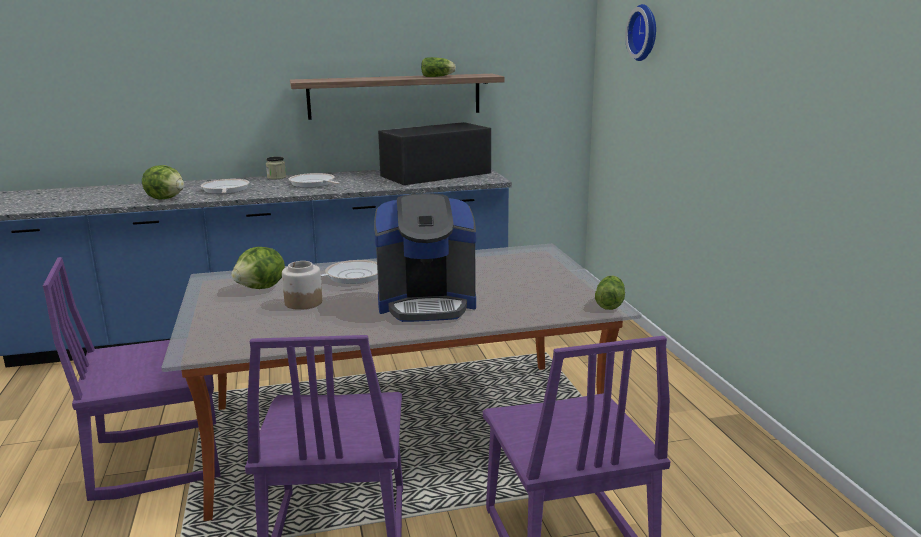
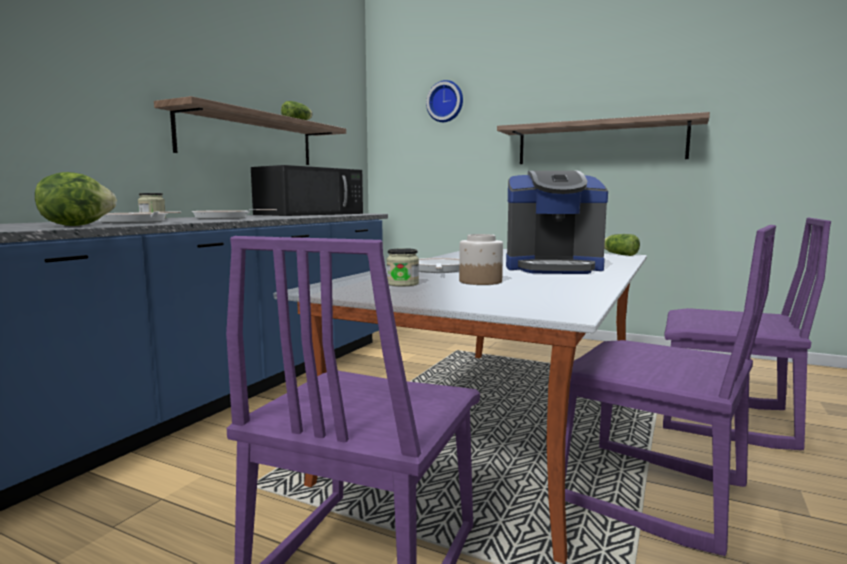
camera: 50 degrees left, 10 degrees down
(262, 288) = (402, 284): lettuce -> jar
(427, 304) = (552, 268): coffee machine -> coffee machine turned 60 degrees clockwise
(434, 175) = (311, 214): black microwave -> black microwave turned 150 degrees counterclockwise
(762, 122) = (599, 143): none -> shelf

